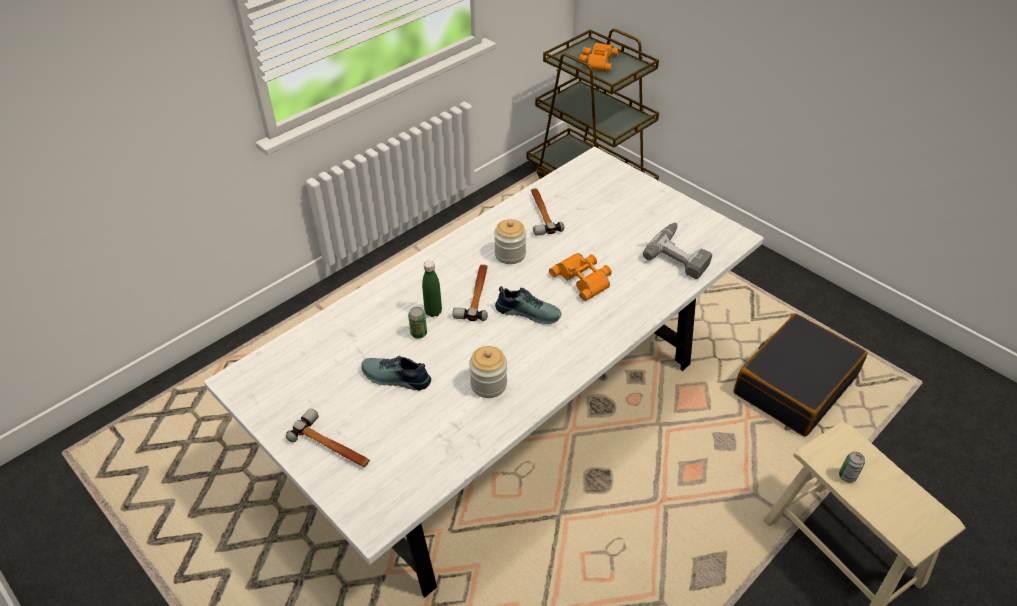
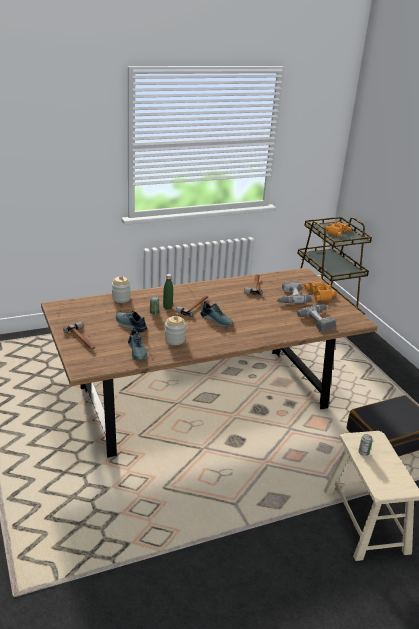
camera: 20 degrees right, 15 degrees down
(443, 435) = (138, 351): none -> shoe
(508, 416) = (203, 398): white dining table -> brown dining table
(510, 254) = (225, 297): jar -> jar (121, 298)
(584, 278) = (257, 315): orange binoculars -> orange binoculars (321, 294)
(605, 220) = (289, 297): none -> power drill

